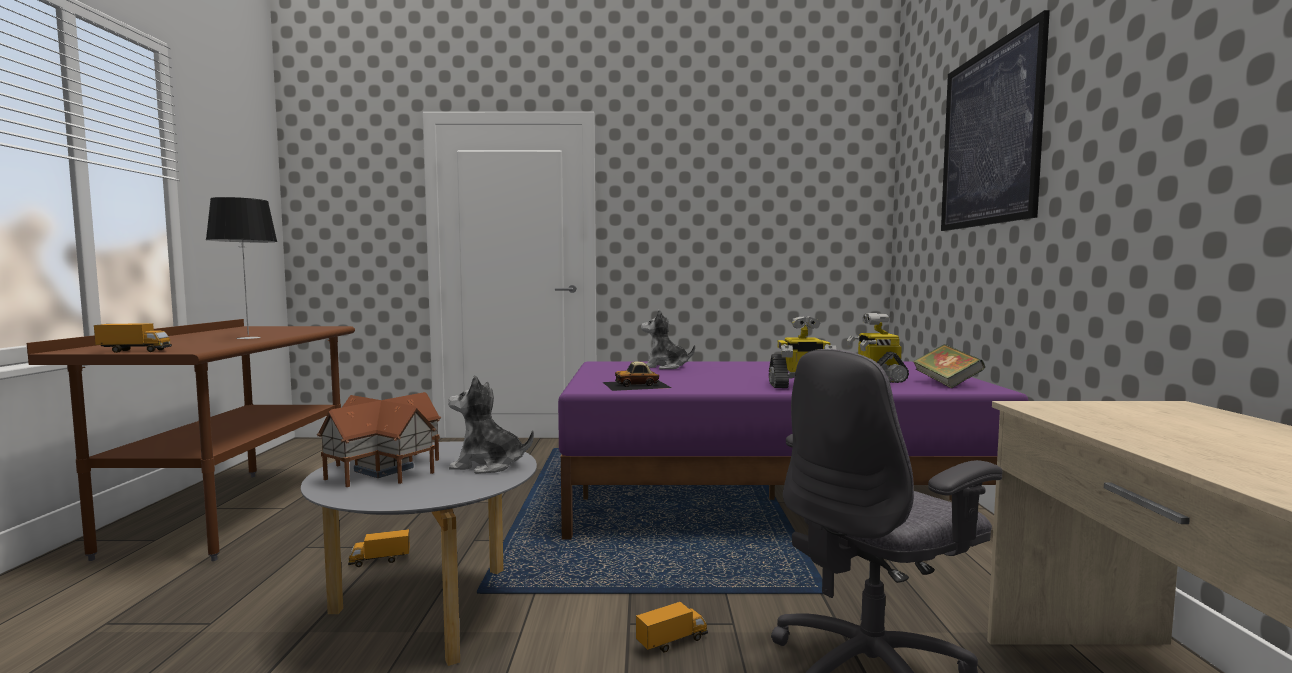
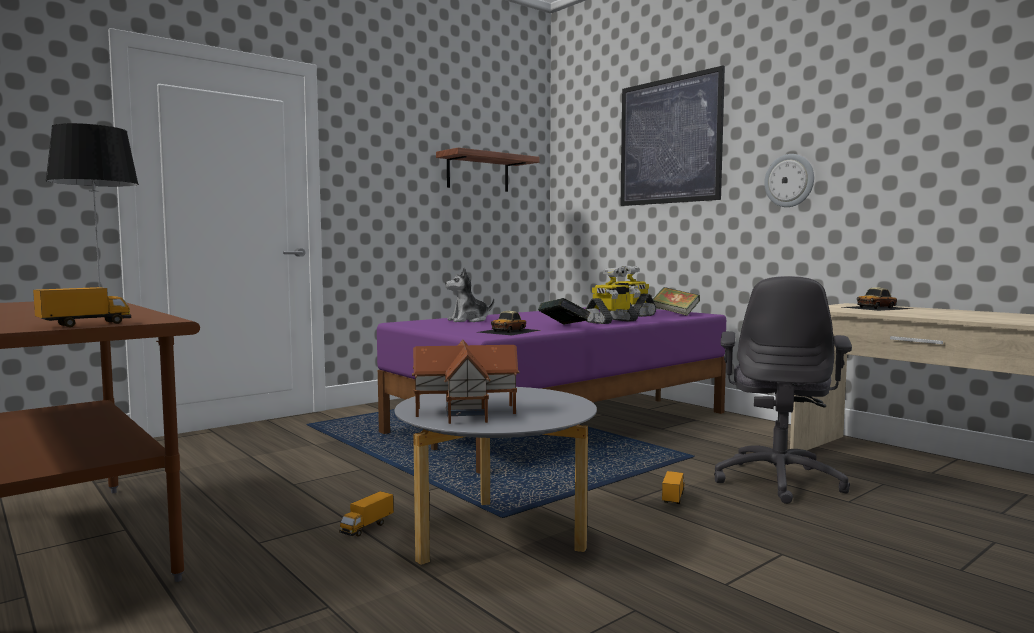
camera: 40 degrees left, 0 degrees up
(487, 465) = (529, 396): plush toy -> none
(711, 387) = (563, 327): none -> book
(782, 200) = (478, 172): none -> shelf
(1120, 180) = (789, 180): none -> wall clock
(1183, 420) = (877, 308): none -> toy car

